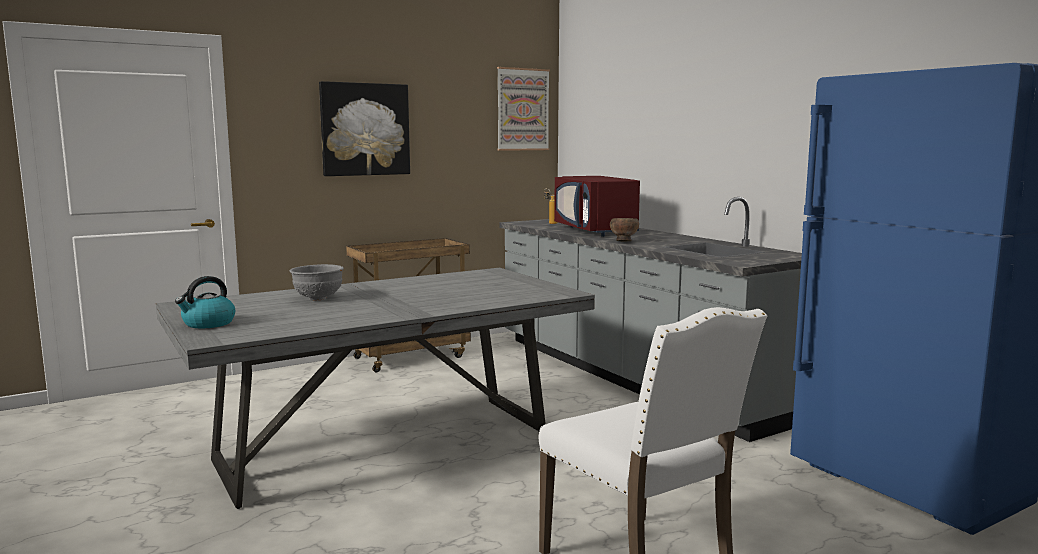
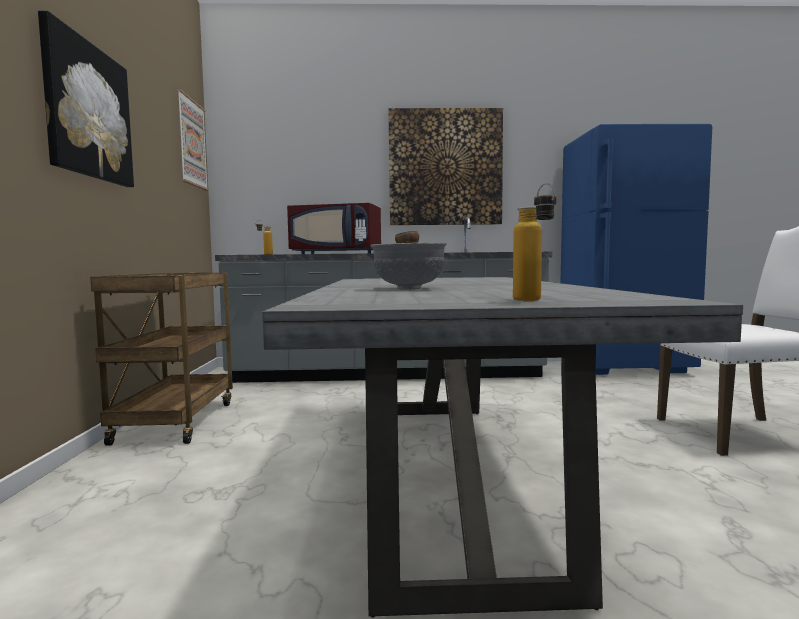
camera: 60 degrees left, 5 degrees down
(208, 324) = (534, 300): kettle -> bottle
(744, 122) = (445, 167): none -> picture

